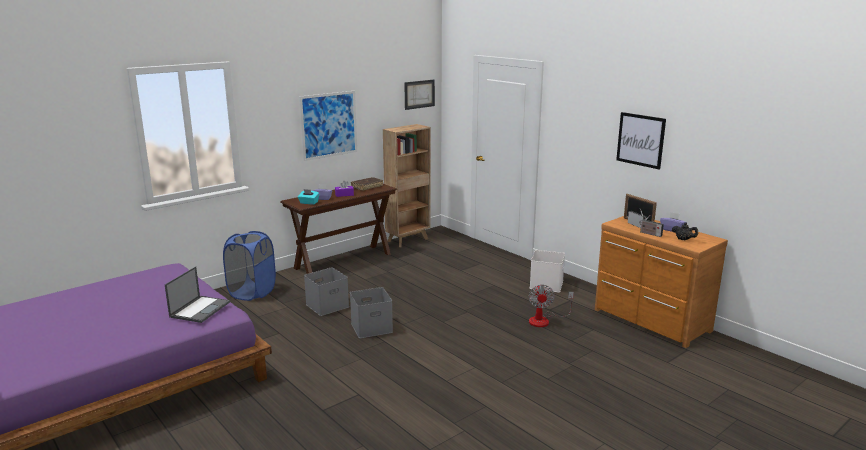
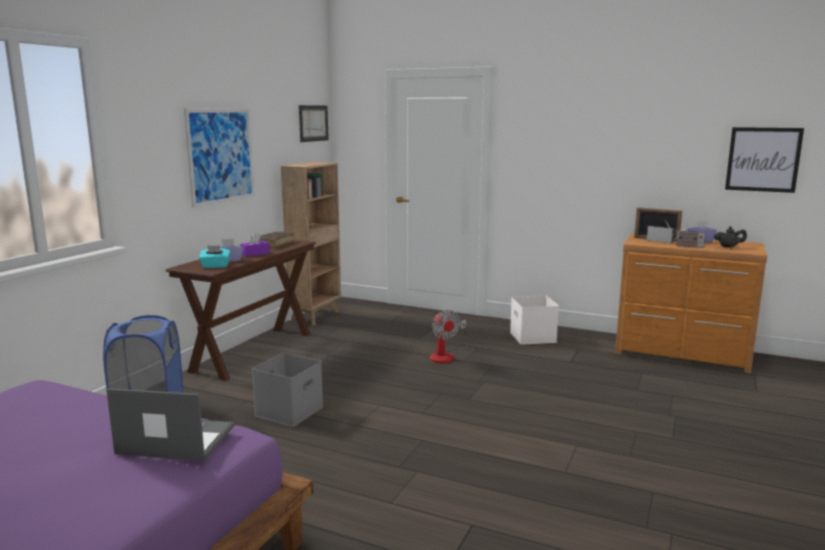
camera: 25 degrees left, 5 degrees down
(200, 309) = (175, 440): laptop -> laptop turned 75 degrees counterclockwise
(372, 327) = (385, 425): grey storage box -> none
(544, 320) = (580, 374): fan -> fan (446, 355)
(640, 140) = (639, 144): picture -> picture (763, 159)

